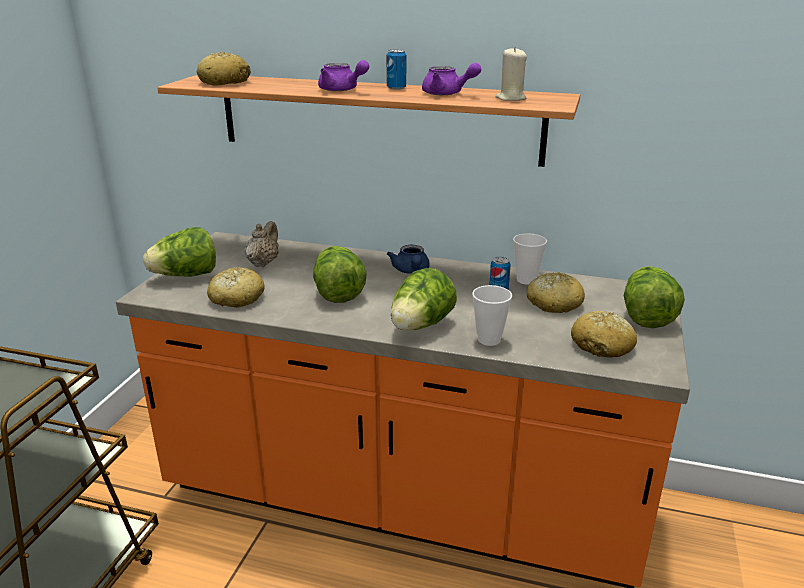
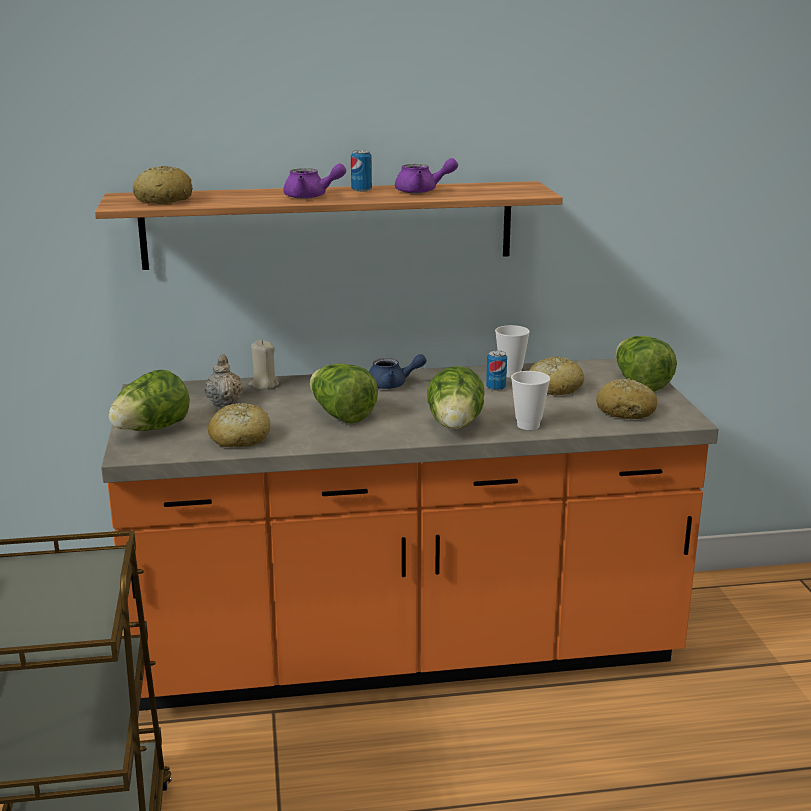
camera: 25 degrees left, 5 degrees down
(411, 271) = (393, 385): blue teapot -> blue teapot turned 60 degrees counterclockwise
(510, 98) = (488, 190): beige candle -> beige candle (264, 384)

